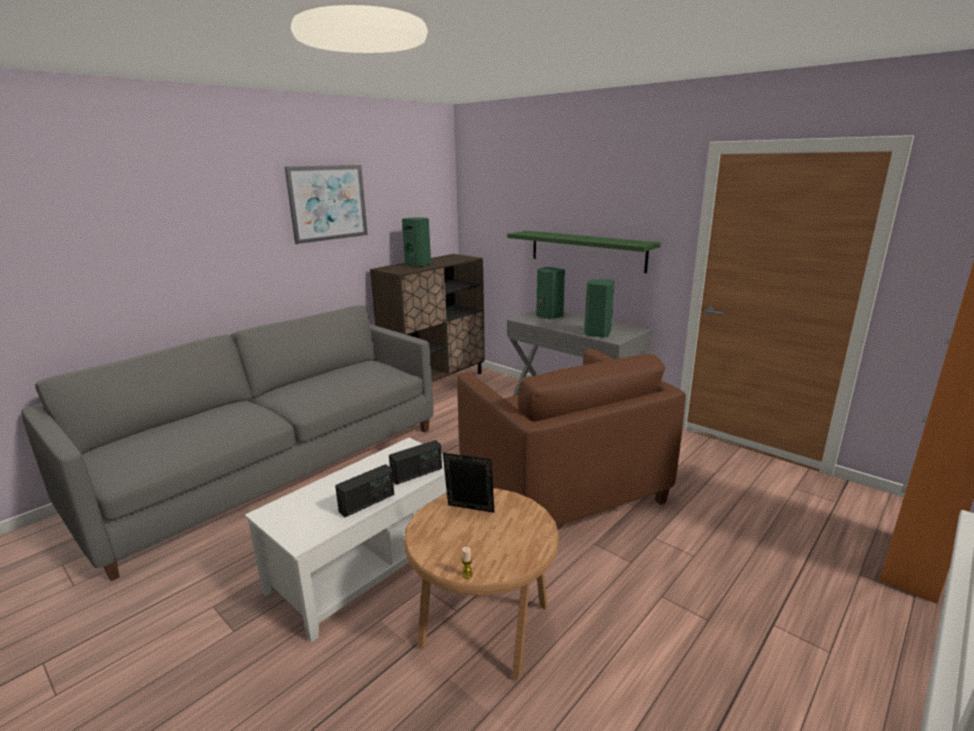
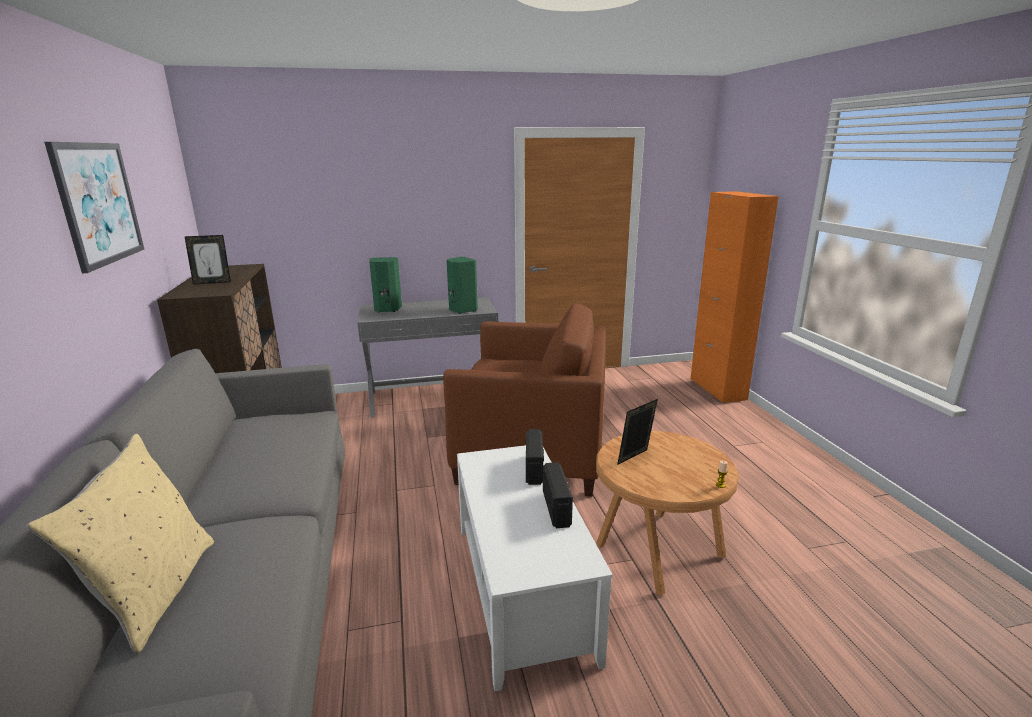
camera: 55 degrees left, 0 degrees up
(190, 417) = (154, 592): none -> beige pillow
(419, 264) = (212, 282): green speaker -> picture frame
(586, 250) = (404, 235): green shelf -> none

